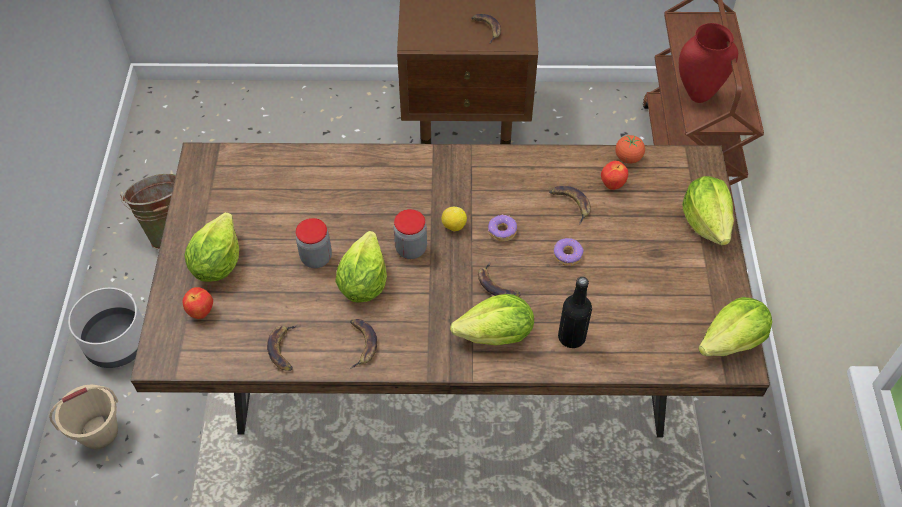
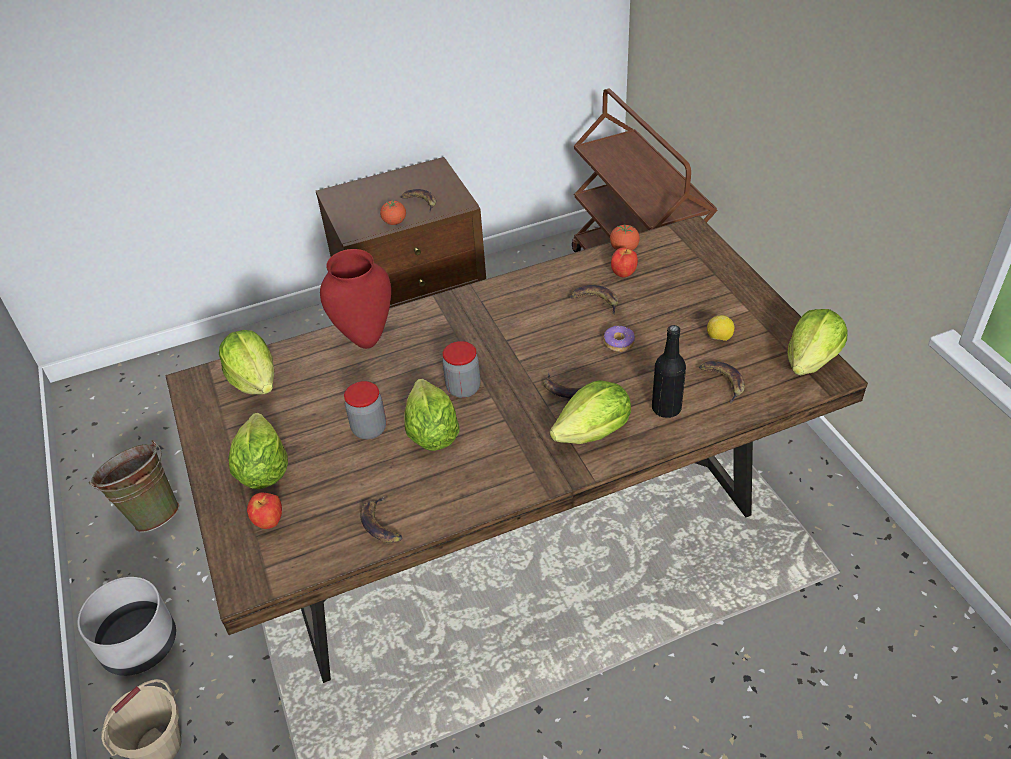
camera: 20 degrees left, 10 degrees down
(361, 343) = (462, 488): banana -> banana (722, 381)
(453, 43) = (394, 222): none -> tomato
(453, 226) = (494, 355): lemon -> lemon (719, 338)
(502, 231) = (544, 344): donut -> none
(697, 94) = (642, 197): red vase -> red vase (365, 339)
(705, 222) = (725, 276): lettuce -> lettuce (255, 380)

